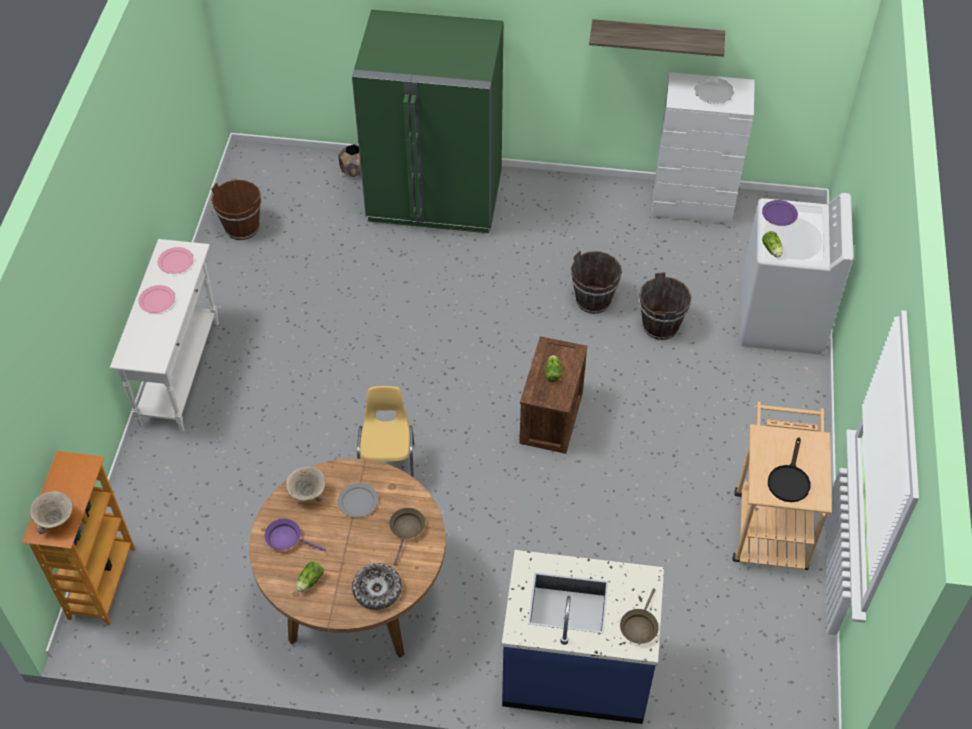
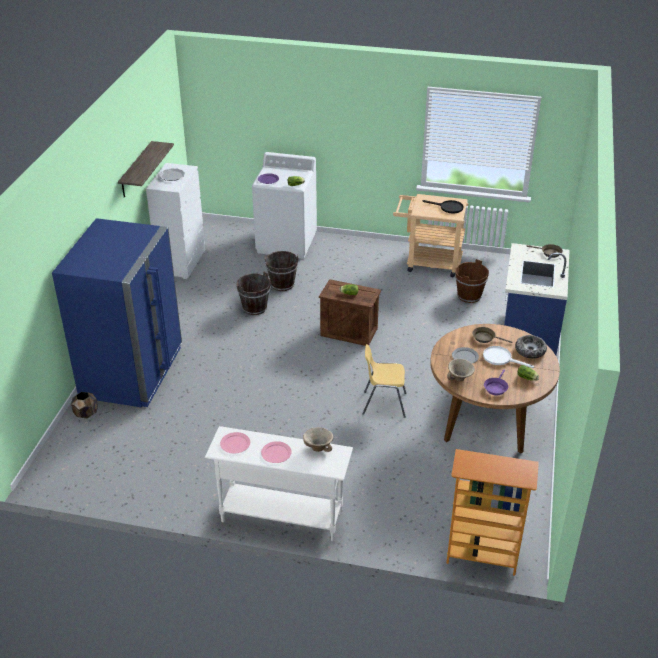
camera: 85 degrees left, 15 degrees down
(57, 520) = (515, 470): beige bowl -> beige bowl (318, 447)
(242, 227) = (127, 481): brown bucket -> brown bucket (469, 296)
(355, 549) = (501, 358): none -> white frying pan
(435, 197) = (132, 372): green fridge -> blue fridge

